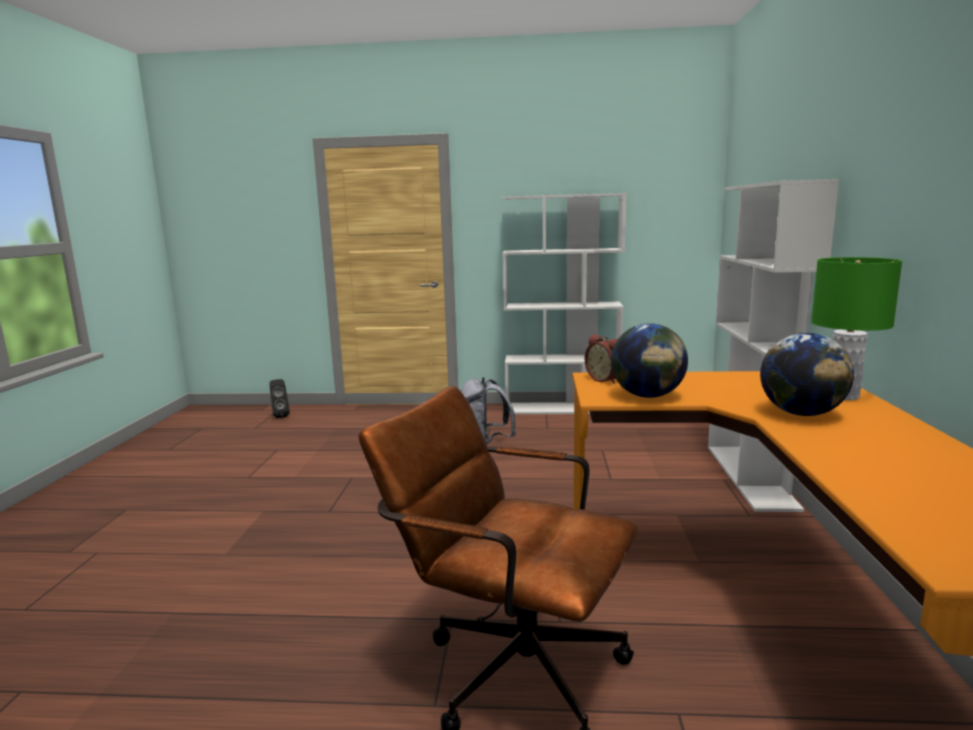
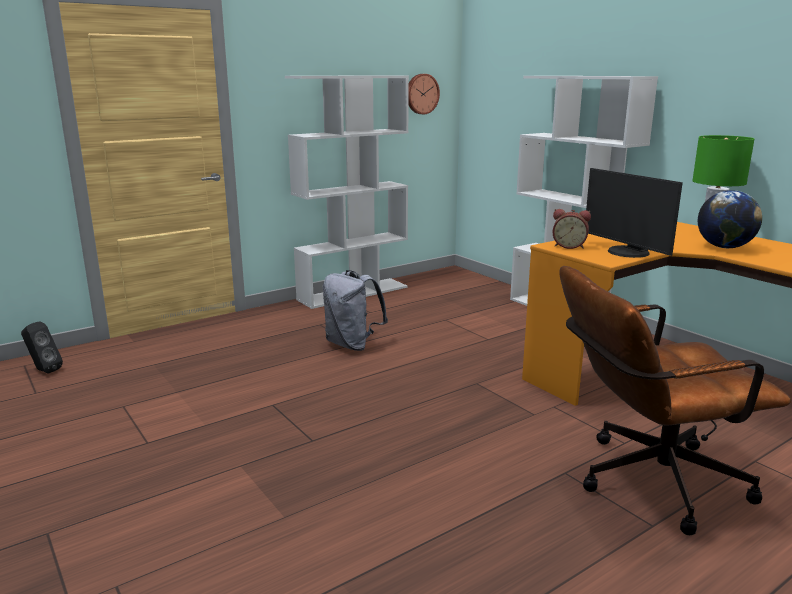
camera: 40 degrees left, 5 degrees up
(648, 396) = (626, 252): globe -> monitor
(665, 212) = (421, 94): none -> wall clock

